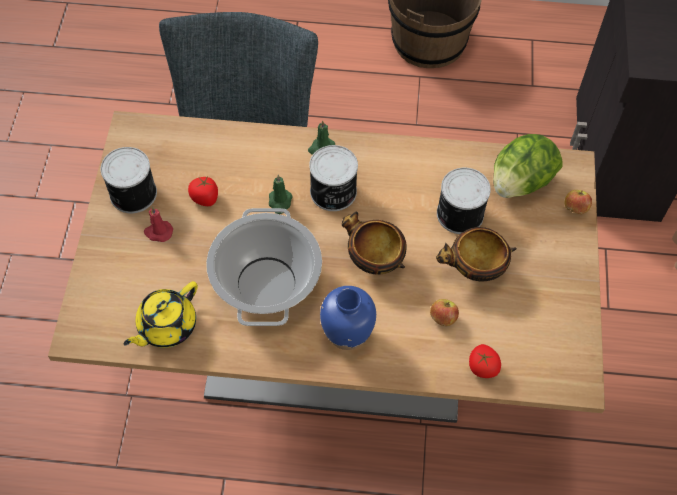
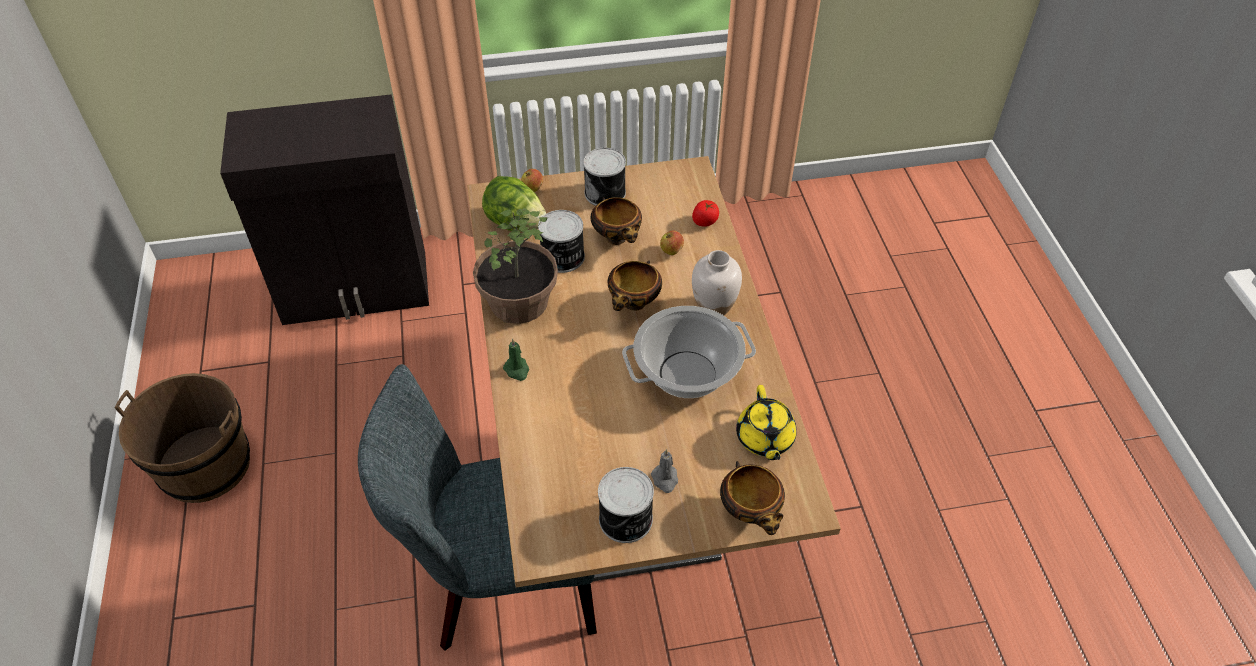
camera: 105 degrees left, 10 degrees down
(95, 287) = (751, 513): none -> bowl
(158, 232) = (665, 479): red candle -> grey candle
(166, 326) = (764, 439): yellow teapot -> yellow teapot turned 60 degrees clockwise
(205, 198) = (609, 451): tomato -> none
(280, 202) = (593, 387): green candle -> none
(333, 192) = (568, 349): can -> can (606, 193)
(347, 335) = (714, 307): blue vase -> white vase
(407, 164) = (518, 301): none -> potted plant

